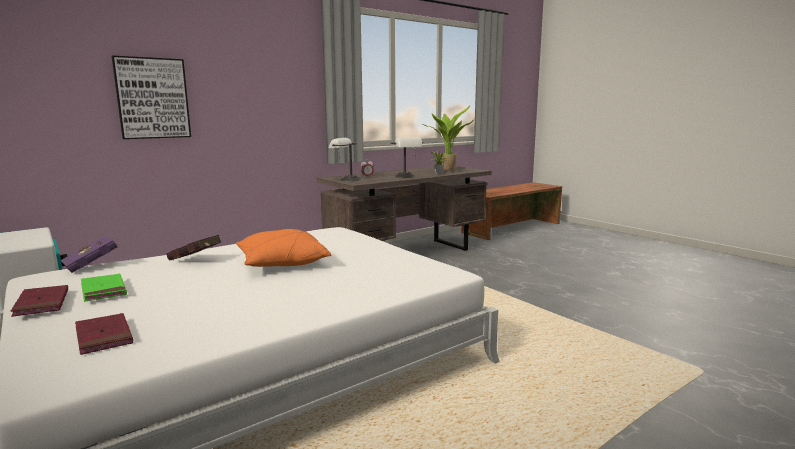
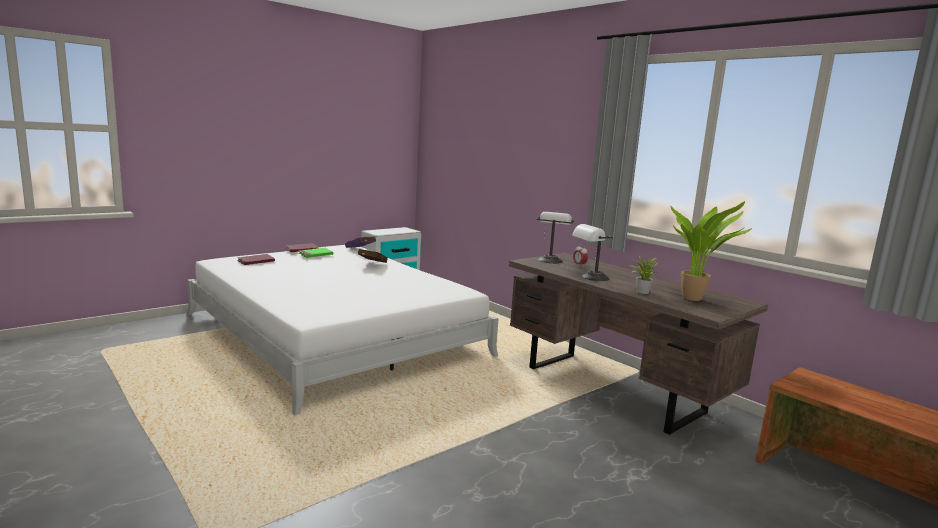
camera: 85 degrees right, 0 degrees up
(152, 98) = (483, 157): picture -> none
(282, 263) = (356, 279): orange pillow -> none

